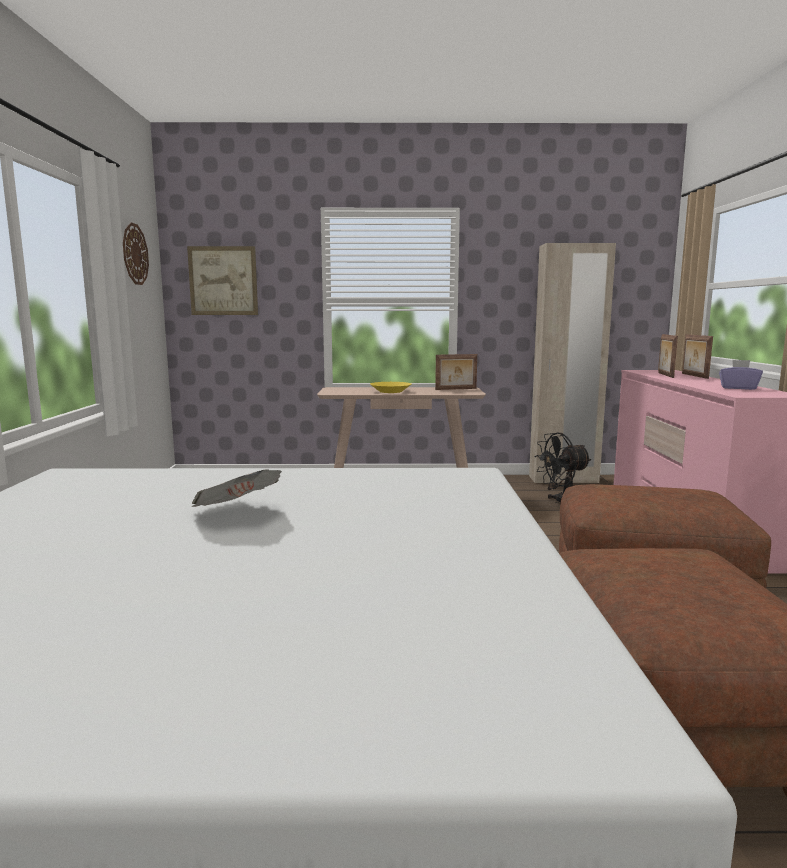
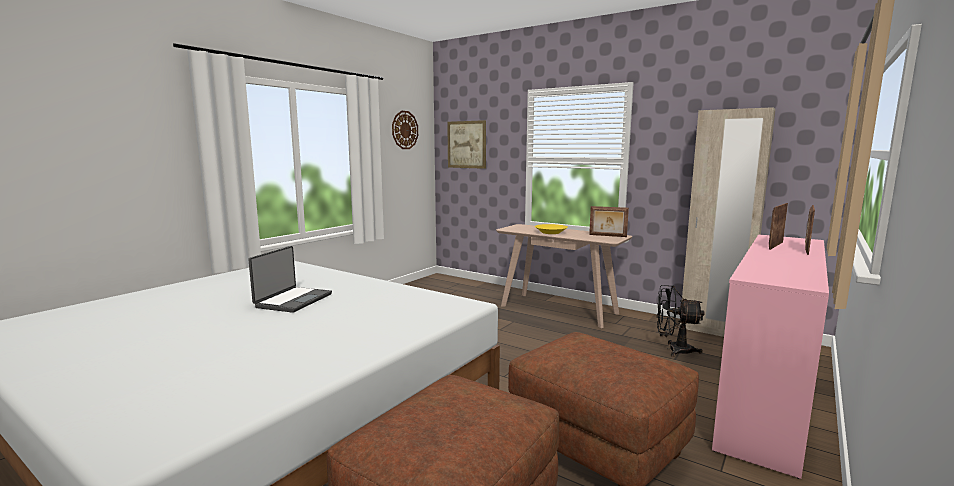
camera: 35 degrees right, 0 degrees up
(237, 513) = (293, 300): newspaper -> laptop
(738, 388) = (786, 269): purple tissue box -> none

